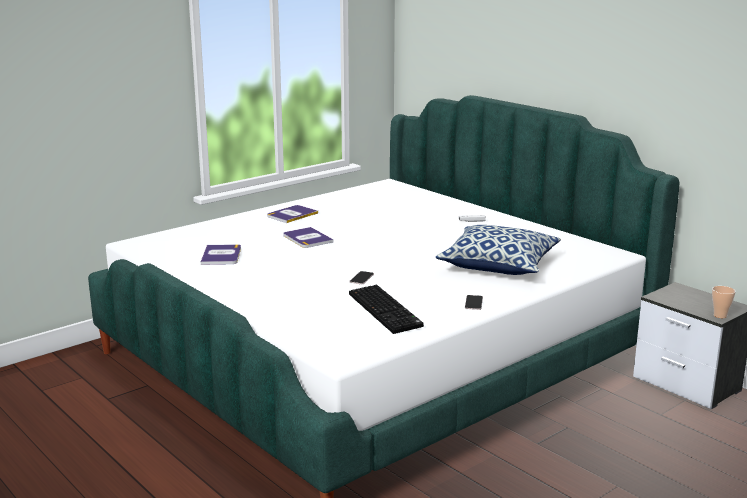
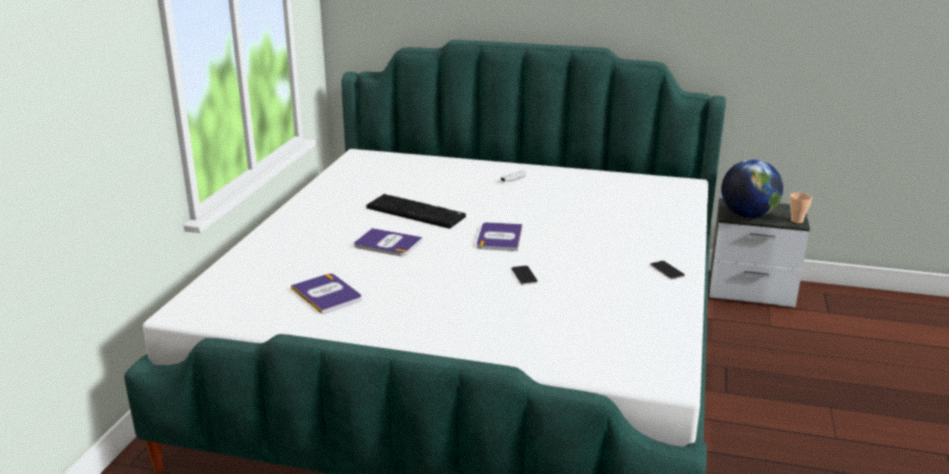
camera: 35 degrees left, 5 degrees up
(292, 215) = (320, 218): book -> book (499, 237)
(386, 310) = (610, 306): keyboard -> keyboard (417, 212)
(499, 266) = (618, 223): pillow -> none
(676, 300) = (748, 215): none -> globe

